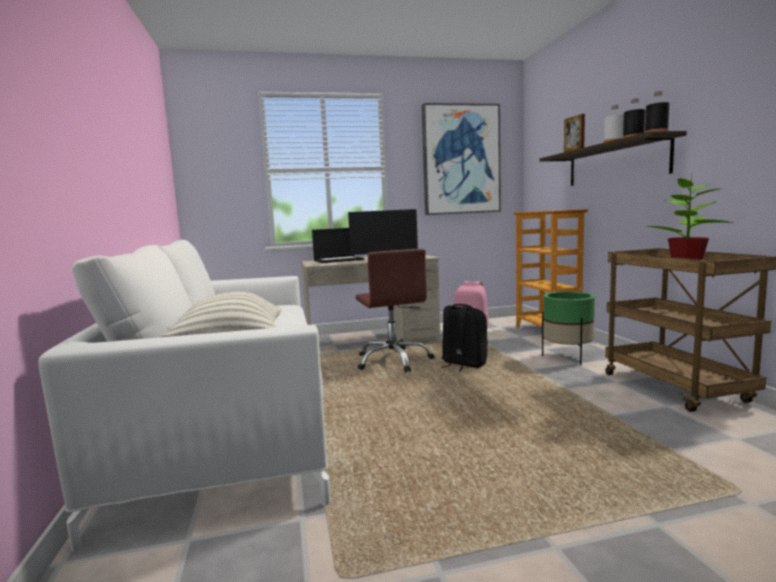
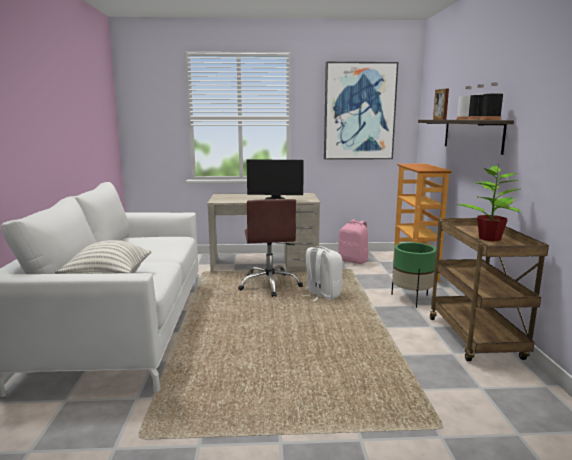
camera: 10 degrees right, 5 degrees up
(339, 260) = (241, 196): laptop -> none
(463, 364) = (321, 295): black backpack -> white backpack

